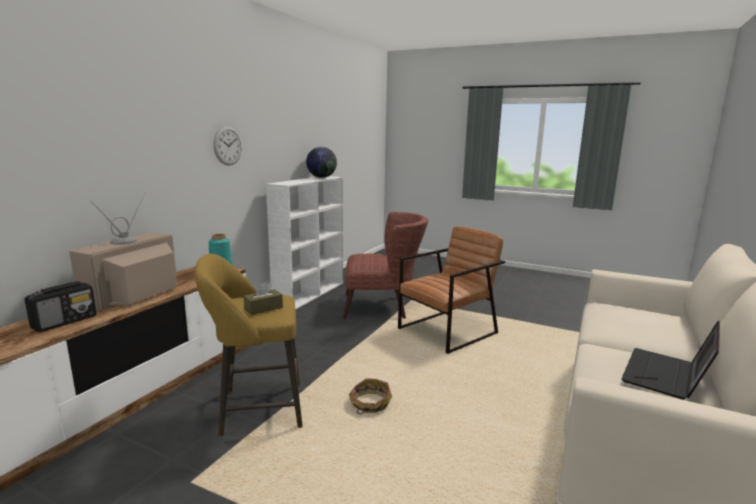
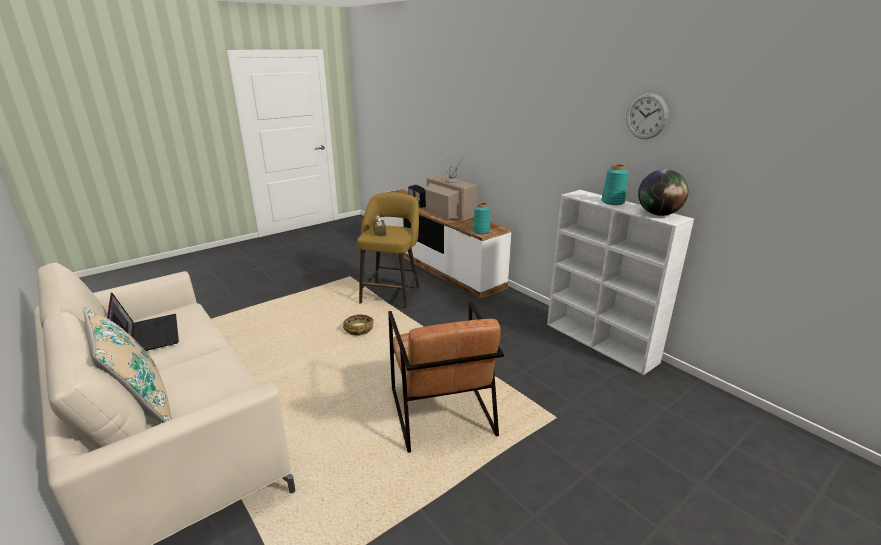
camera: 115 degrees right, 10 degrees up
(228, 146) = (550, 139): wall clock -> wall clock (646, 116)
(300, 180) = (612, 202): none -> turquoise vase
(383, 307) = (539, 385): brown armchair -> none
(687, 329) = (140, 405): none -> beige pillow

